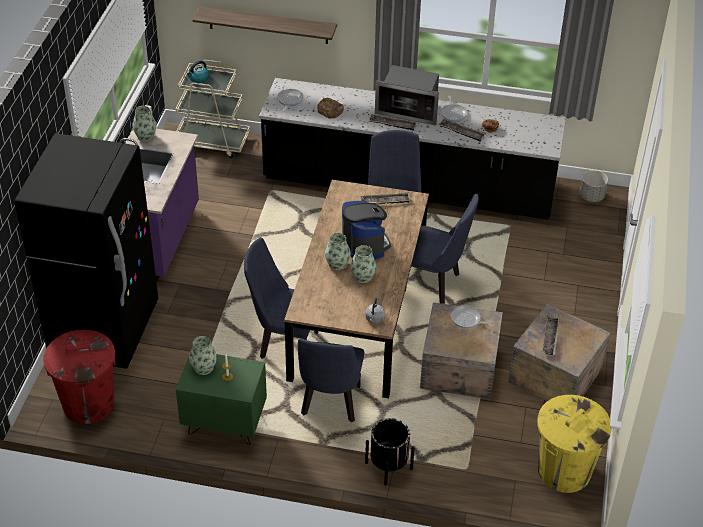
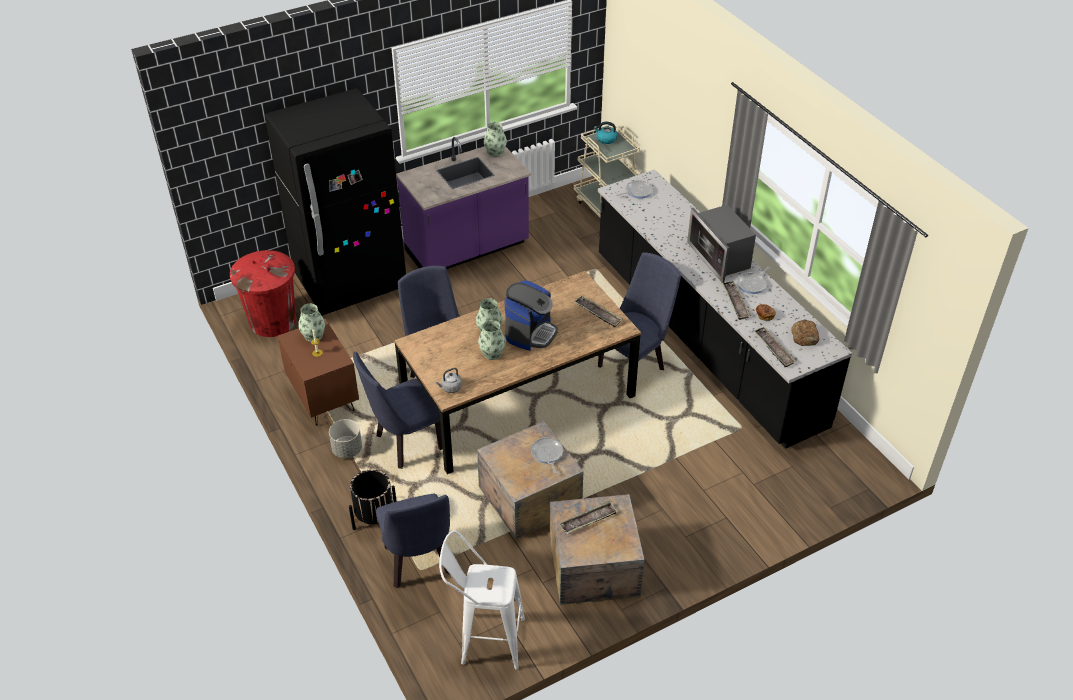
camera: 50 degrees right, 0 degrees up
(224, 424) = (323, 399): green nightstand -> brown nightstand
(268, 25) = (667, 115): shelf -> none
(330, 110) = (656, 218): bread -> bread (805, 336)
(392, 124) = (688, 259): tray -> tray (774, 349)
(436, 284) = (610, 425): blue chair -> blue chair (419, 565)
(564, 471) = (484, 639): yellow trash can -> white stool
(591, 196) = (856, 459): grey planter -> grey planter (347, 449)

